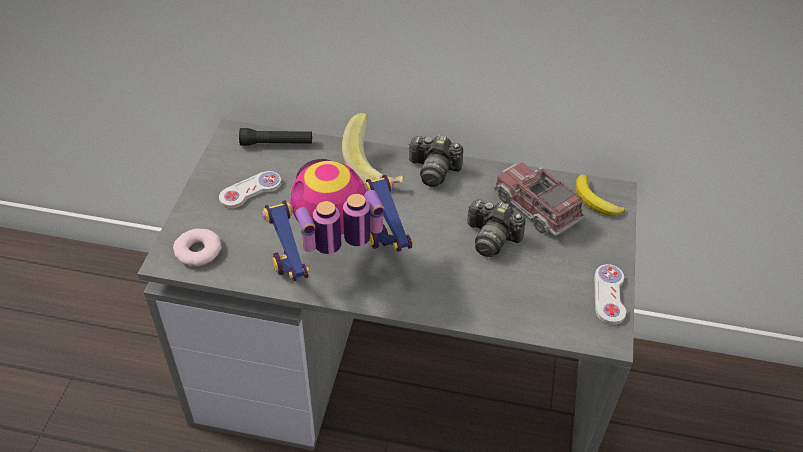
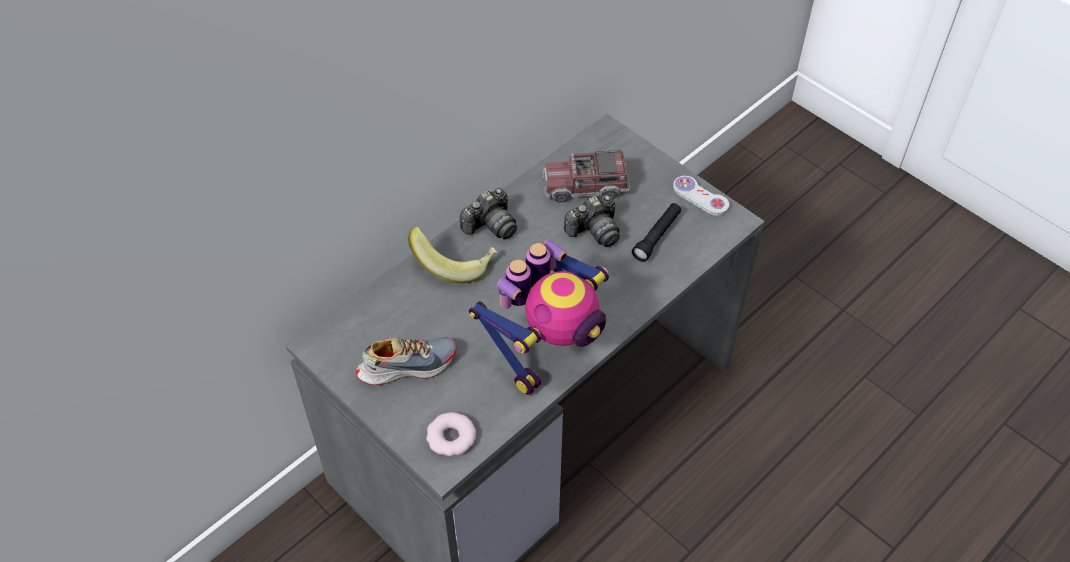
camera: 55 degrees left, 5 degrees up
(250, 191) = (407, 365): white game controller -> shoe
(276, 143) = (360, 317): black flashlight -> black flashlight (657, 236)
(336, 268) = (549, 347): toy robot -> toy robot turned 150 degrees counterclockwise
(595, 201) = (606, 148): banana -> none

